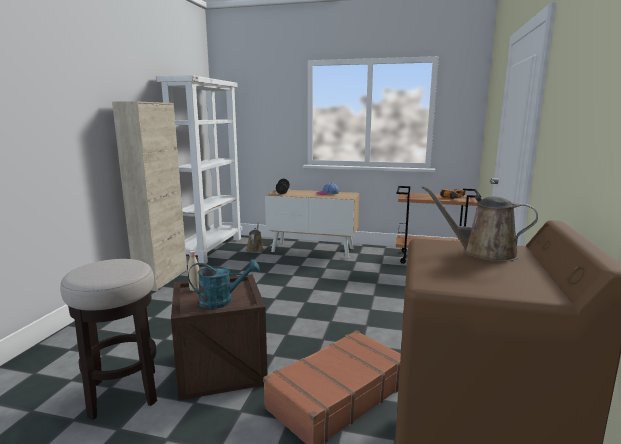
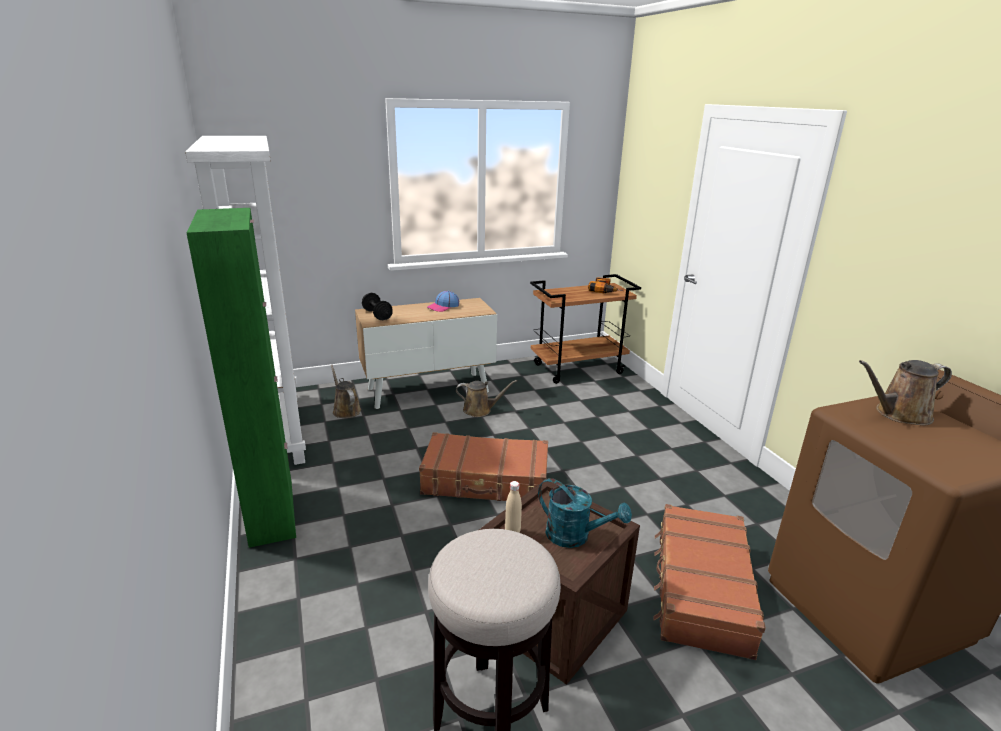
camera: 35 degrees left, 10 degrees up
(162, 279) = (272, 512): beige cabinet -> green cabinet
(222, 301) = (575, 536): turquoise watering can -> turquoise watering can turned 75 degrees clockwise
(281, 297) = (486, 481): none -> brown suitcase
(329, 265) = (480, 410): none -> brown watering can

